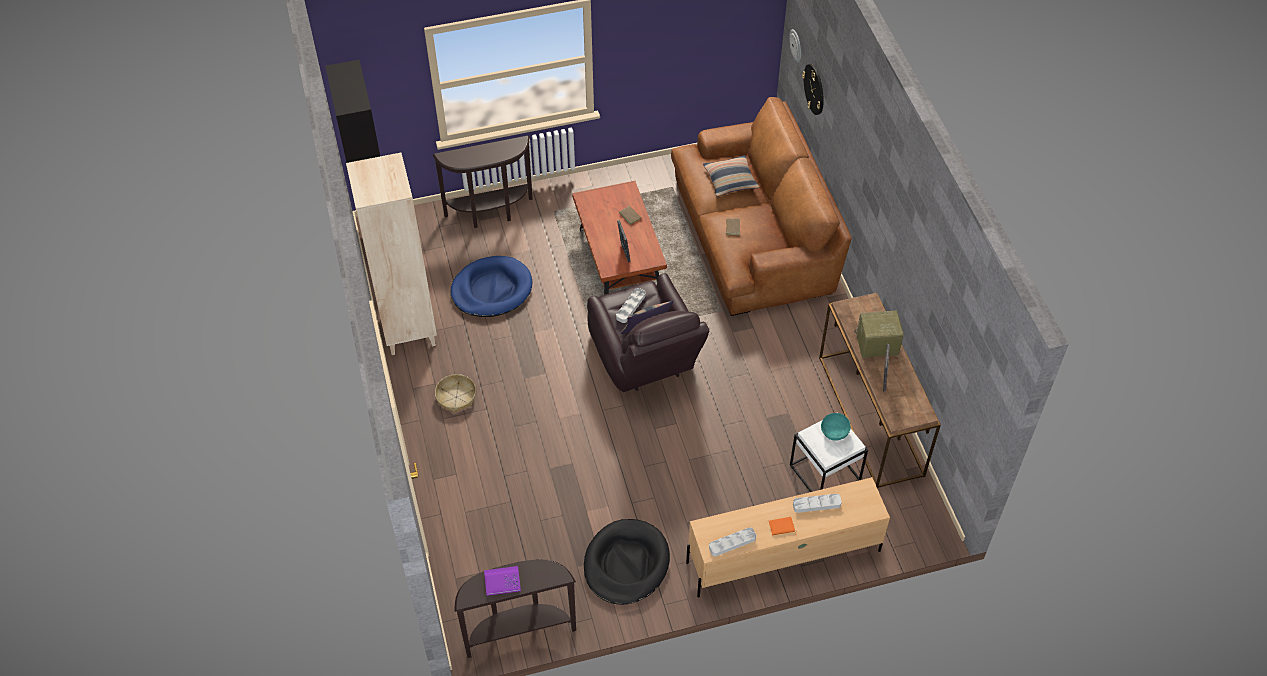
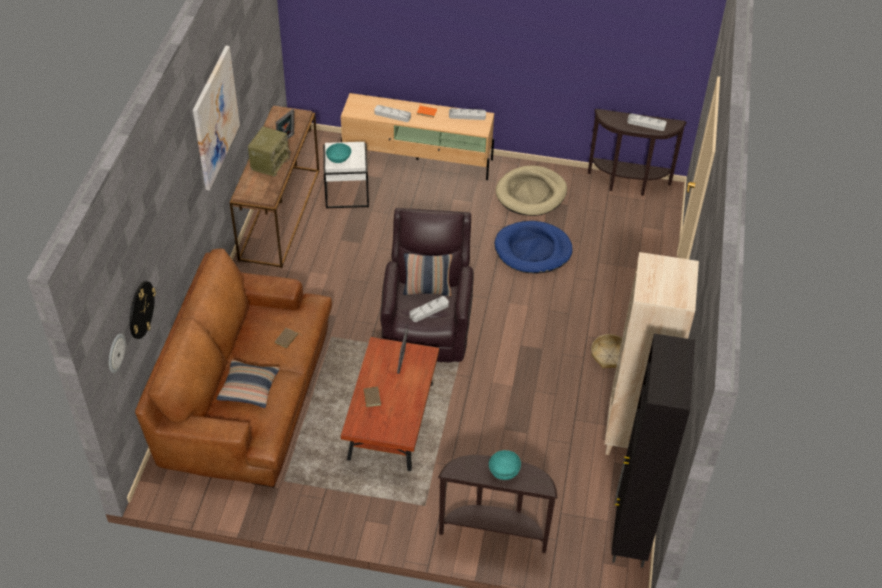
camera: 155 degrees left, 5 degrees down
(481, 156) = (504, 471): none -> turquoise bowl
(491, 289) = (532, 443): blue dog bed -> blue dog bed (533, 250)
(502, 581) = (646, 124): purple book -> grey tray
(626, 564) = (531, 193): black dog bed -> beige dog bed
(876, 346) = (270, 162): radio -> radio turned 90 degrees counterclockwise
(902, 227) = (215, 117): none -> picture

